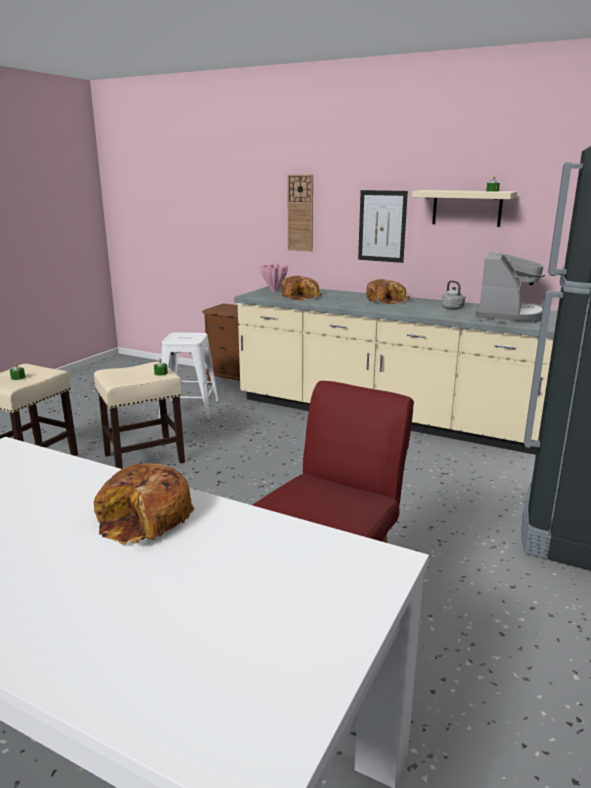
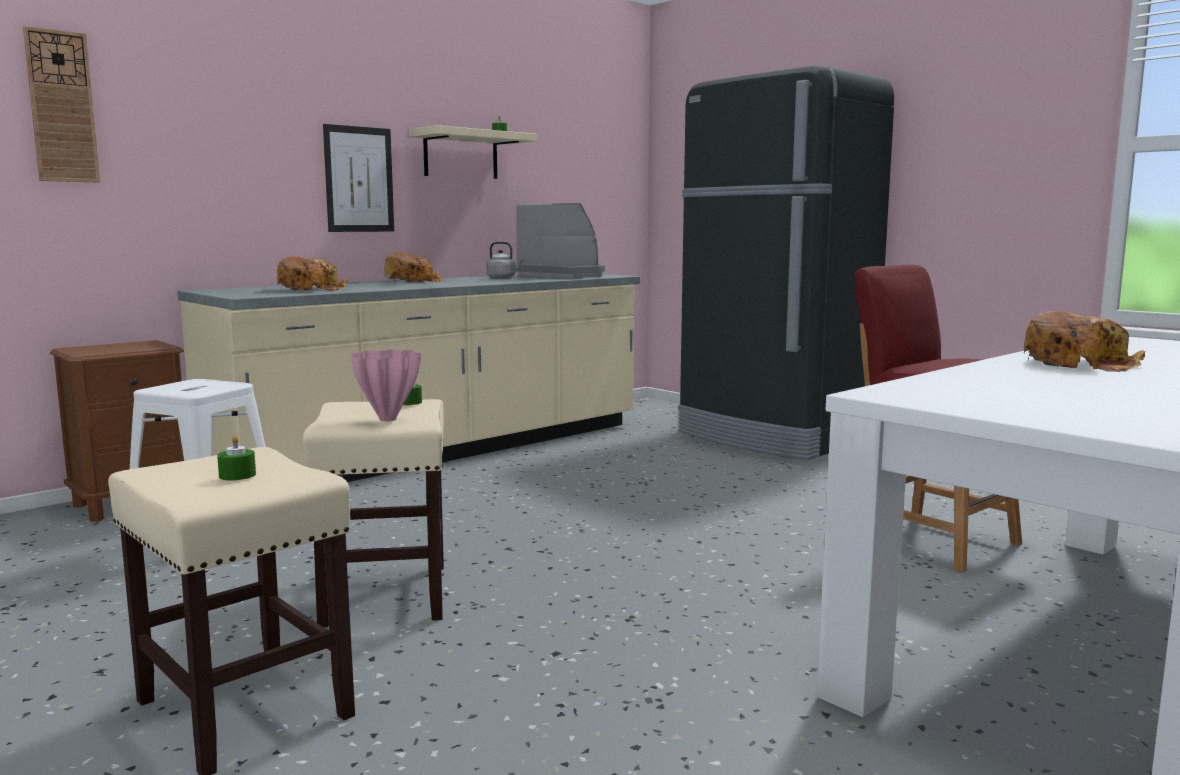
camera: 70 degrees left, 10 degrees down
(274, 290) = (237, 291): pink vase -> pink vase (389, 419)
(300, 213) = (219, 158): wall clock -> wall clock (62, 107)

